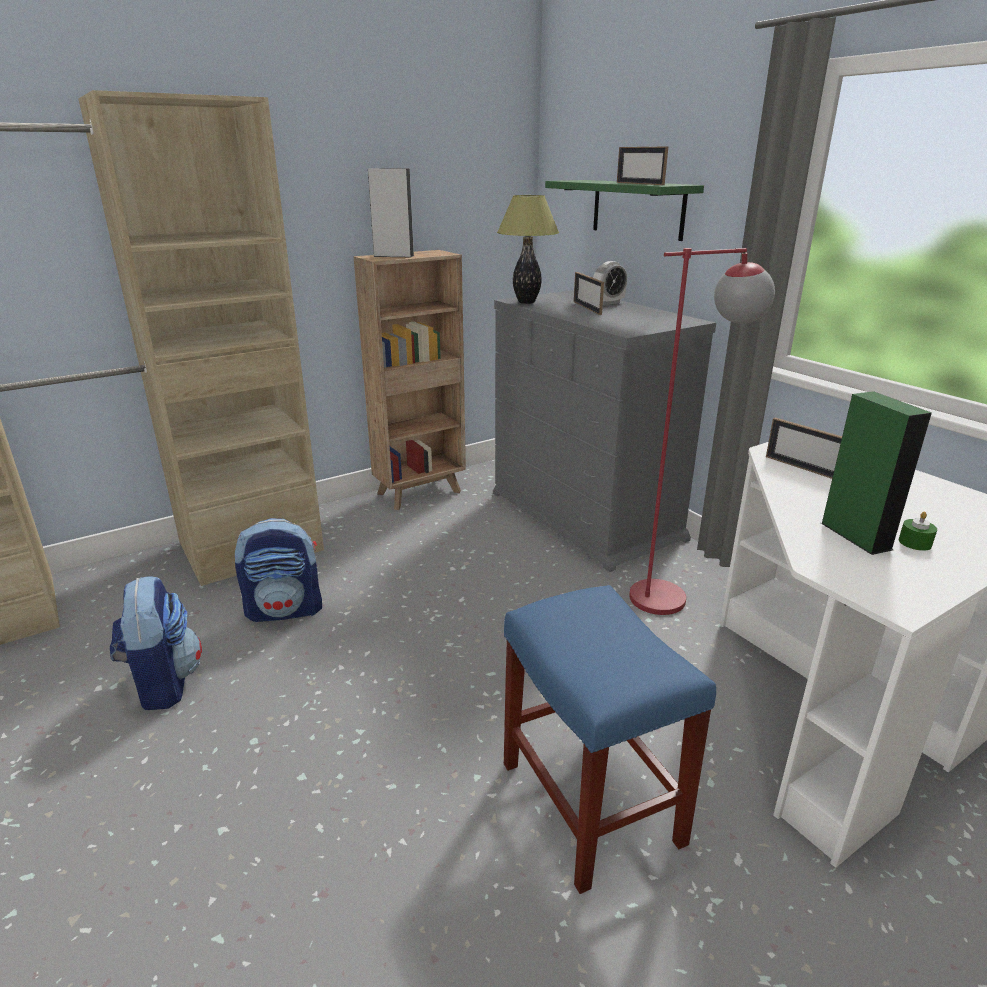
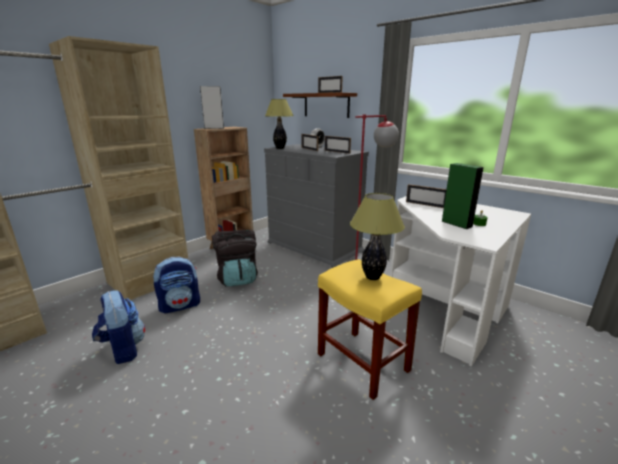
camera: 15 degrees left, 5 degrees down
(407, 567) = (237, 278): none -> black backpack
(588, 800) = (361, 361): blue stool -> yellow stool
(615, 638) = (373, 277): none -> table lamp
(637, 209) = (326, 105): green shelf -> brown shelf
(641, 320) = (337, 152): none -> picture frame

